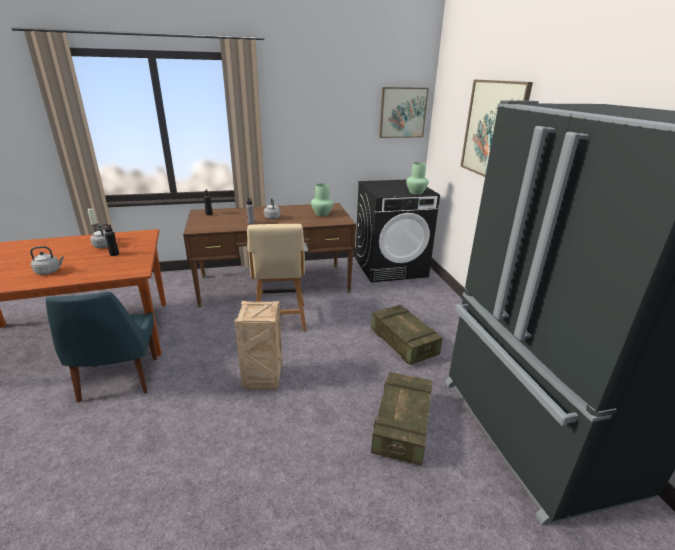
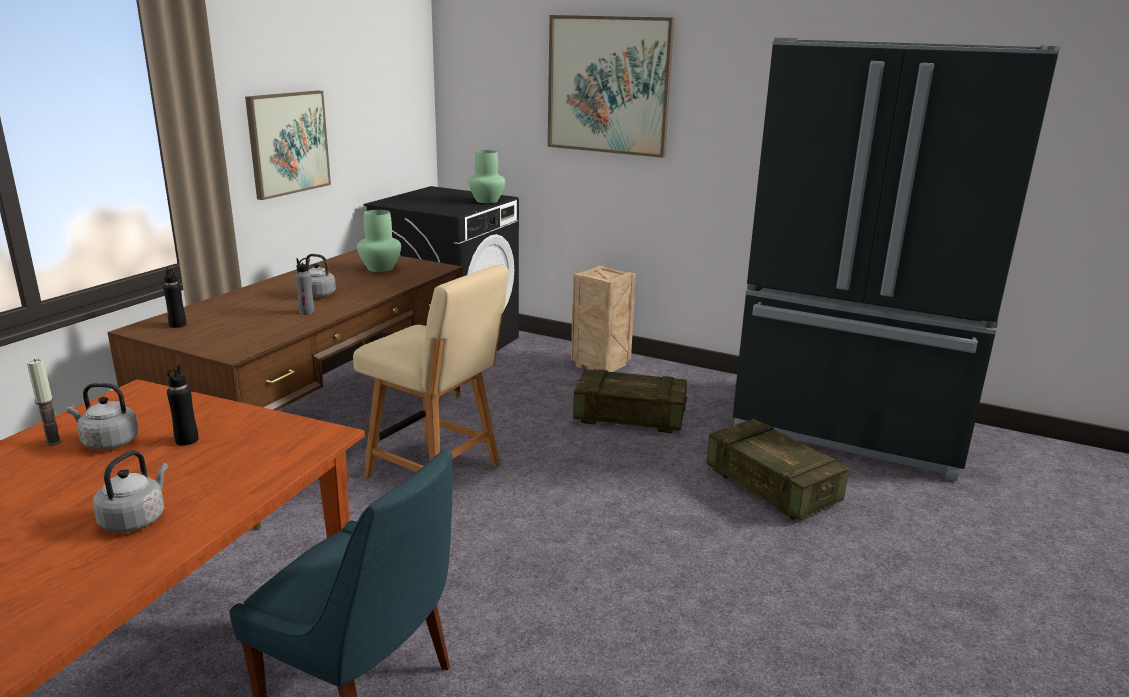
camera: 50 degrees left, 5 degrees down
(263, 379) = (567, 542): crate -> crate (602, 366)
(402, 112) = (402, 73): picture -> picture (288, 143)

